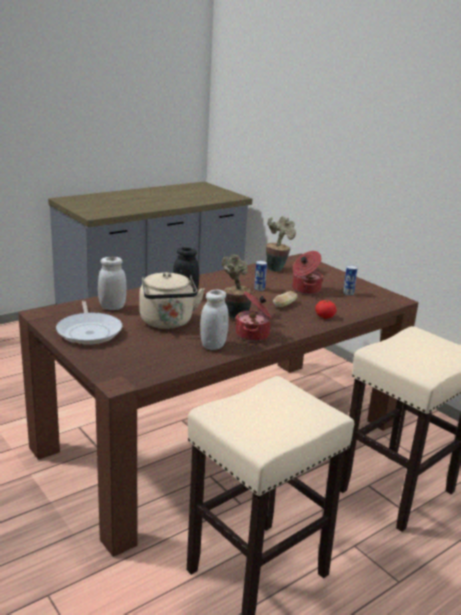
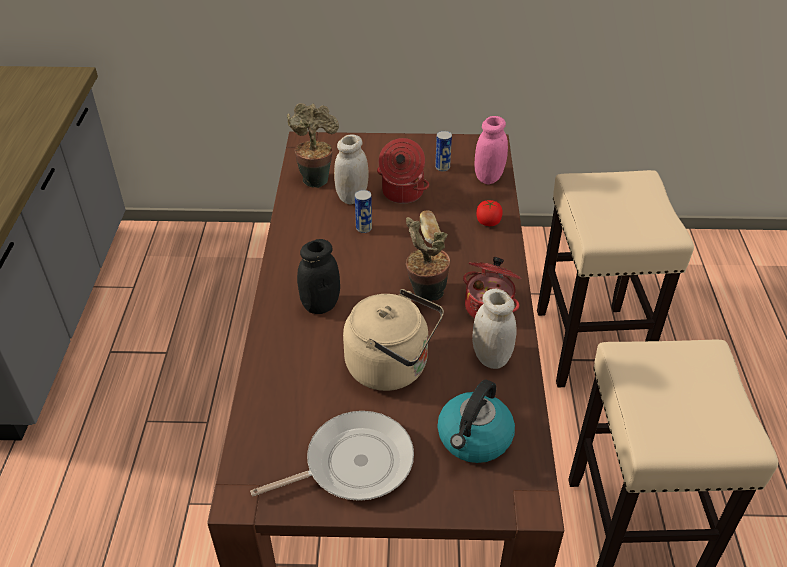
camera: 50 degrees left, 20 degrees up
(89, 331) = (353, 463): frying pan -> frying pan turned 45 degrees counterclockwise
(112, 307) = (292, 400): white jar -> white jar (352, 197)
(145, 356) = (474, 438): none -> kettle
(365, 307) = (489, 177): none -> pink jar

